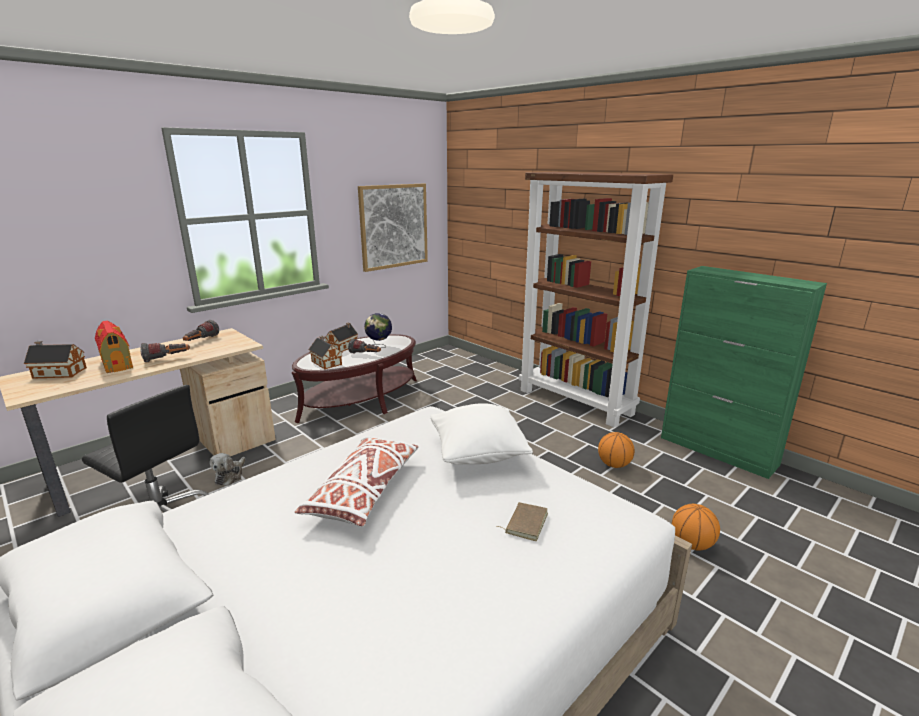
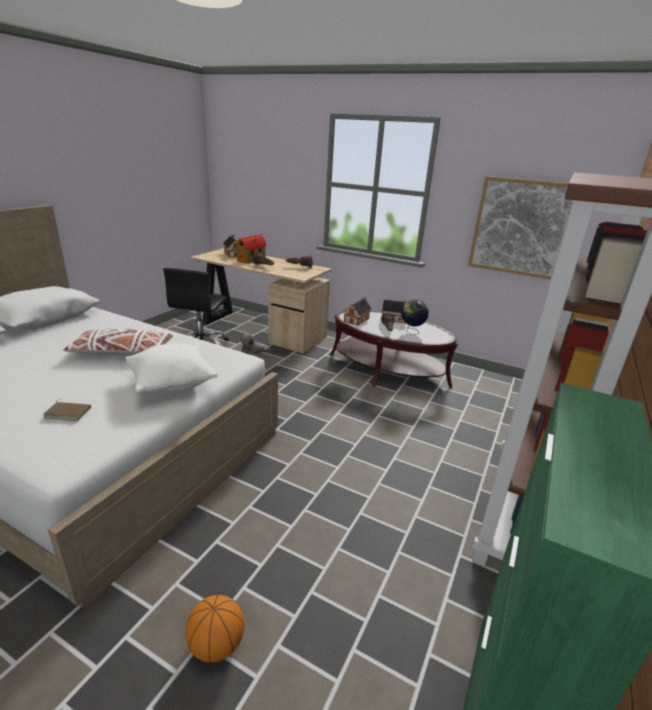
camera: 70 degrees right, 5 degrees up
(614, 464) = (368, 561): basketball -> none

